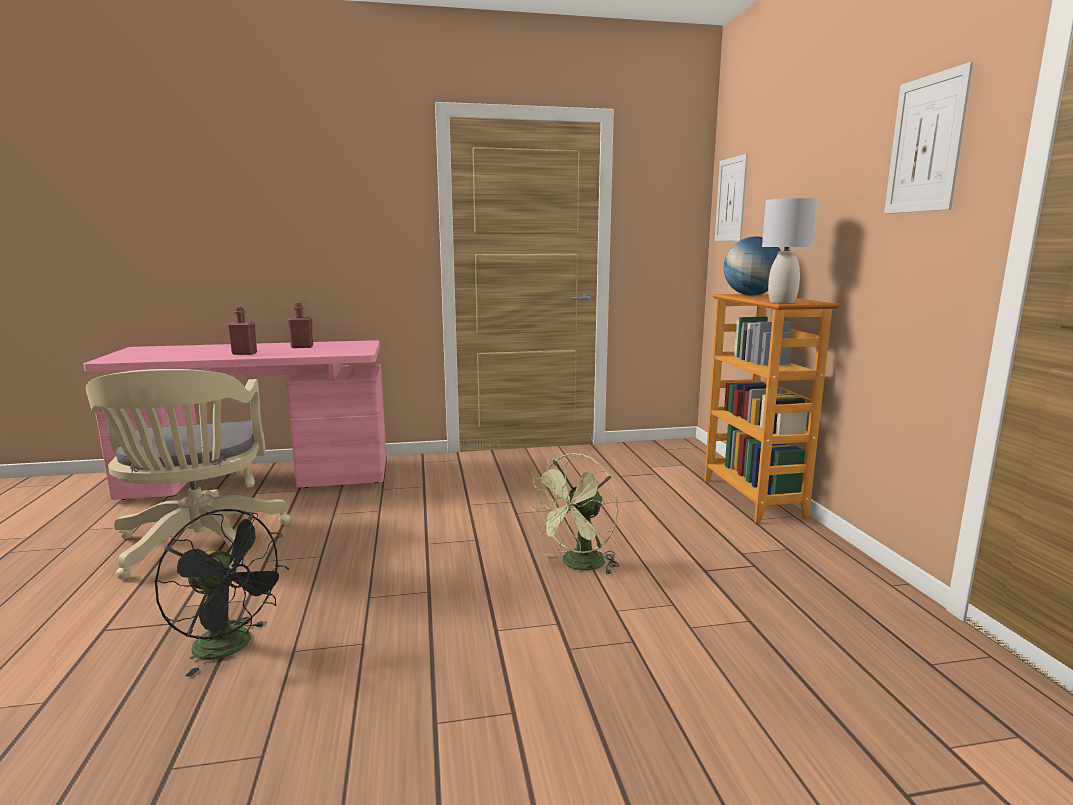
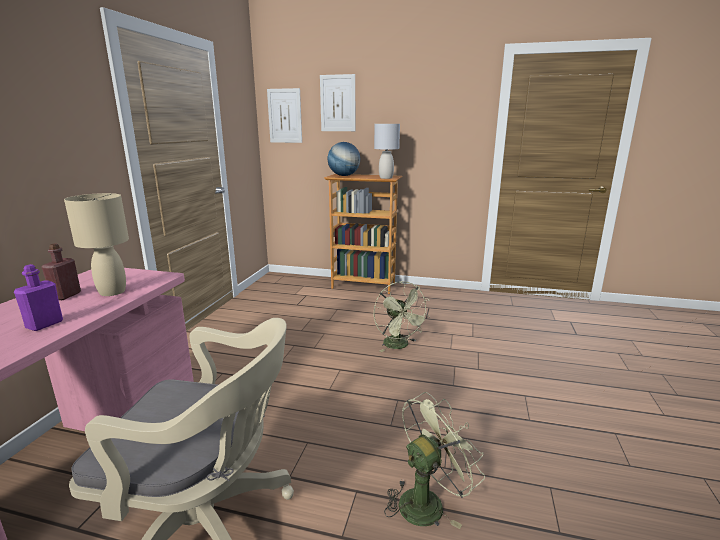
camera: 65 degrees left, 5 degrees up
(232, 647) = (427, 501): black fan -> green fan
(244, 353) = (44, 324): red bottle -> purple bottle
(315, 351) = (112, 292): none -> beige table lamp
(926, 144) = (447, 102): picture -> picture (338, 103)

